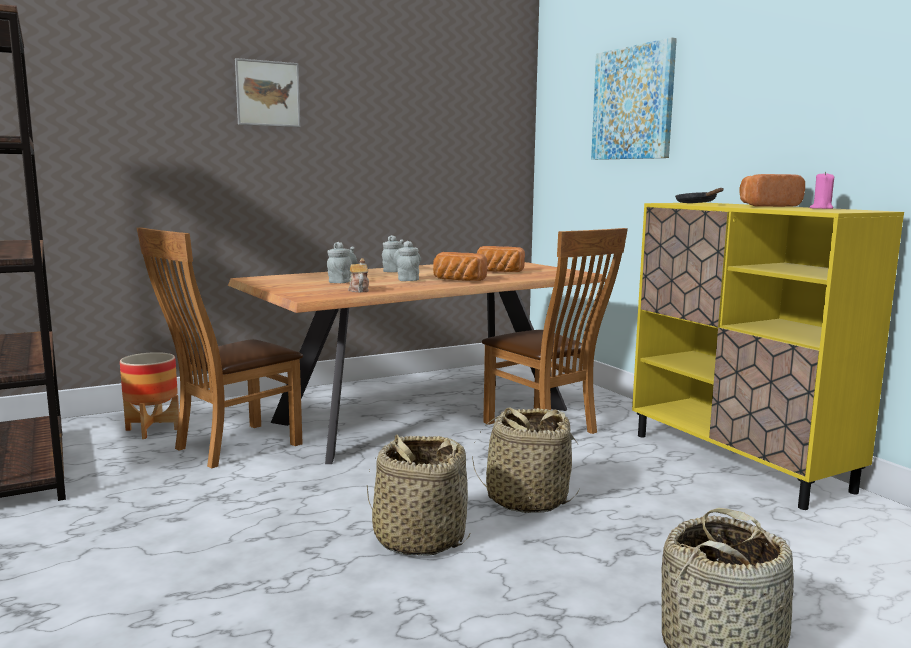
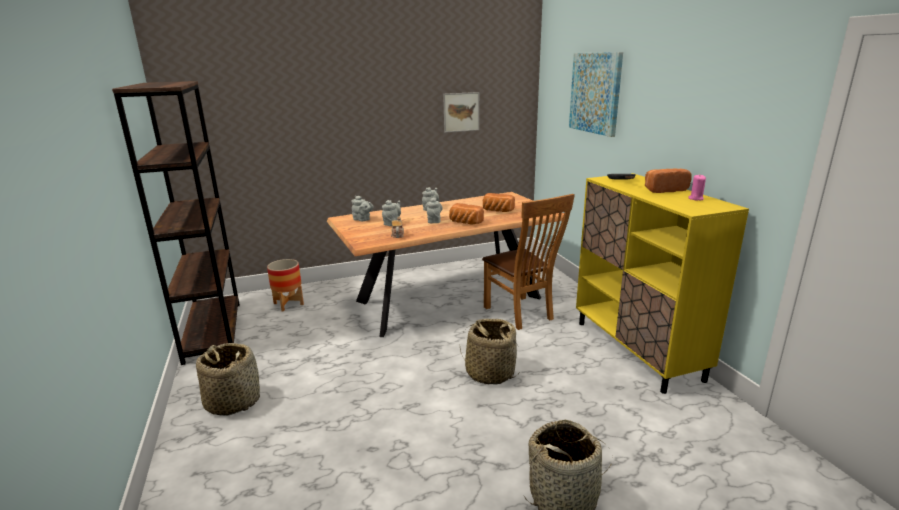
camera: 10 degrees right, 10 degrees up
(230, 447) = (329, 320): brown chair -> none
(268, 93) = (351, 91): picture -> picture (461, 112)
(291, 279) = (362, 220): none -> grey teapot
(419, 538) = (418, 398): basket -> basket (233, 401)

